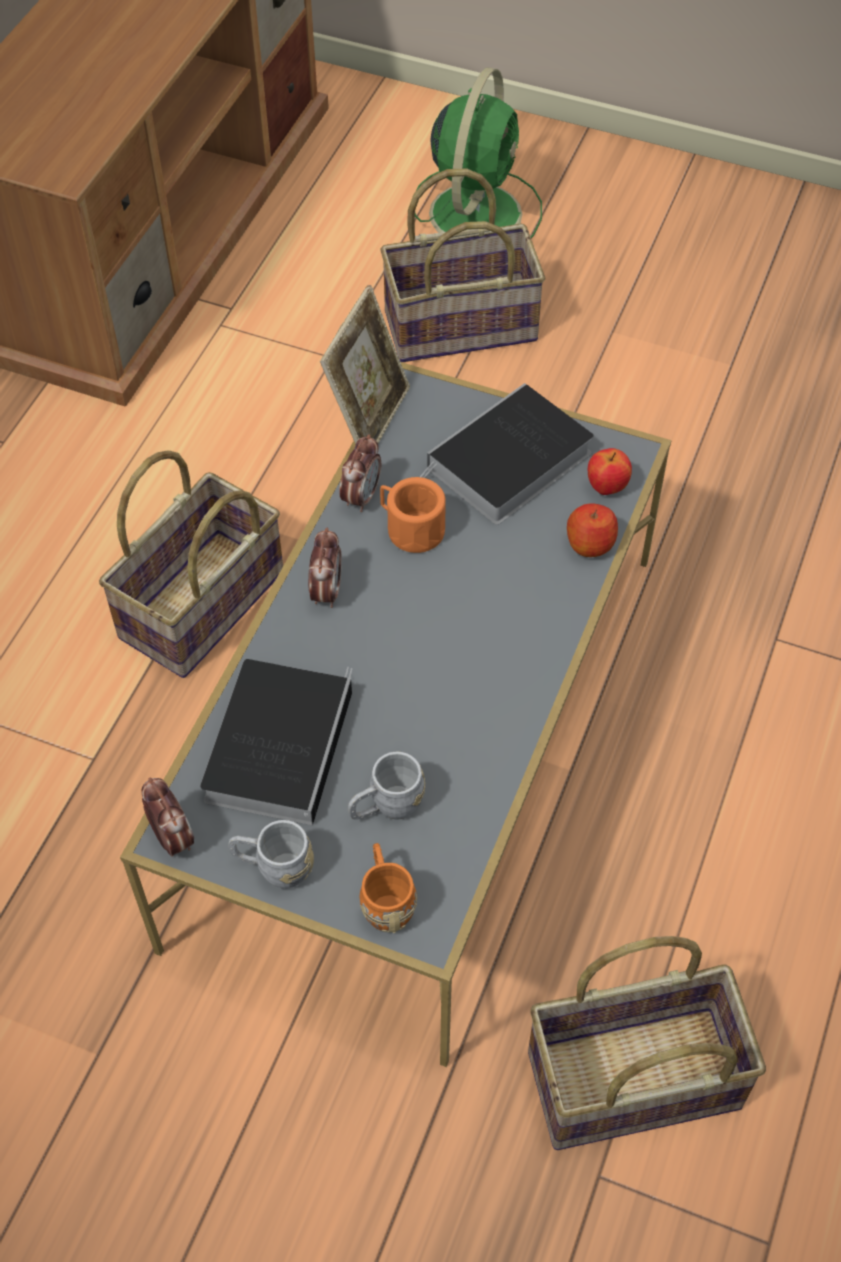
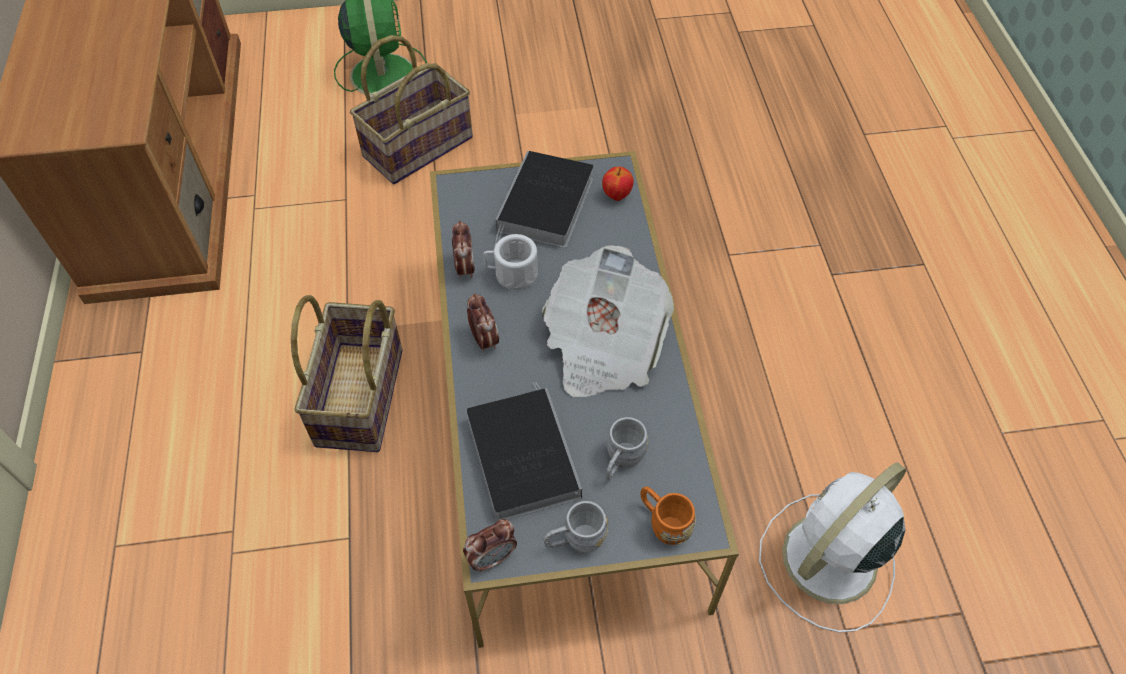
camera: 30 degrees left, 0 degrees up
(172, 837) = (492, 557): alarm clock -> alarm clock turned 120 degrees clockwise
(369, 418) = (435, 215): picture frame -> none
(410, 528) = (511, 274): orange mug -> white mug
(460, 663) = (603, 345): none -> newspaper
(590, 543) = (631, 234): apple -> none
(633, 1083) = (826, 561): basket -> white fan

